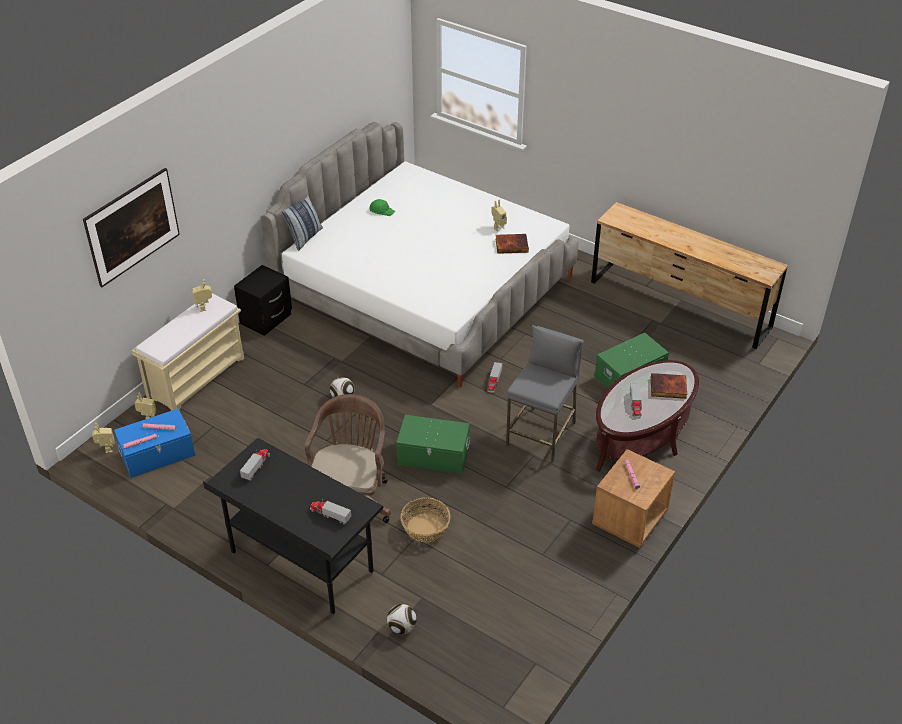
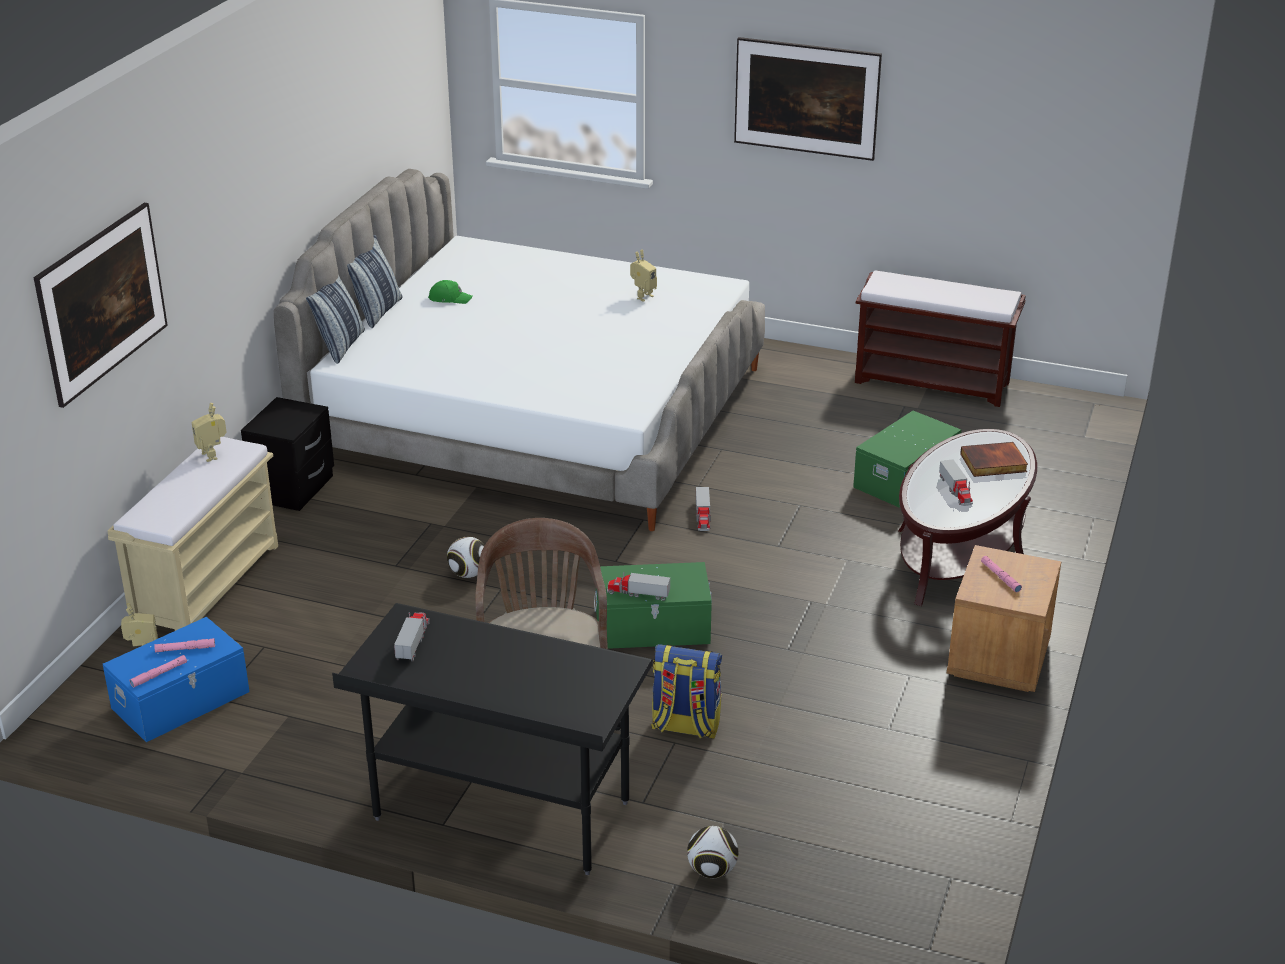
camera: 15 degrees left, 10 degrees down
(106, 449) = (85, 708): toy robot -> none
(330, 514) = (571, 684): toy truck -> toy truck (638, 593)
(335, 214) = (377, 312): none -> pillow
(425, 528) = (685, 726): basket -> backpack
(512, 245) = (675, 315): book -> none
(542, 434) = (810, 572): grey stool -> none
(617, 131) = (805, 124): none -> picture
(679, 304) = (933, 382): brown dresser -> brown bench

